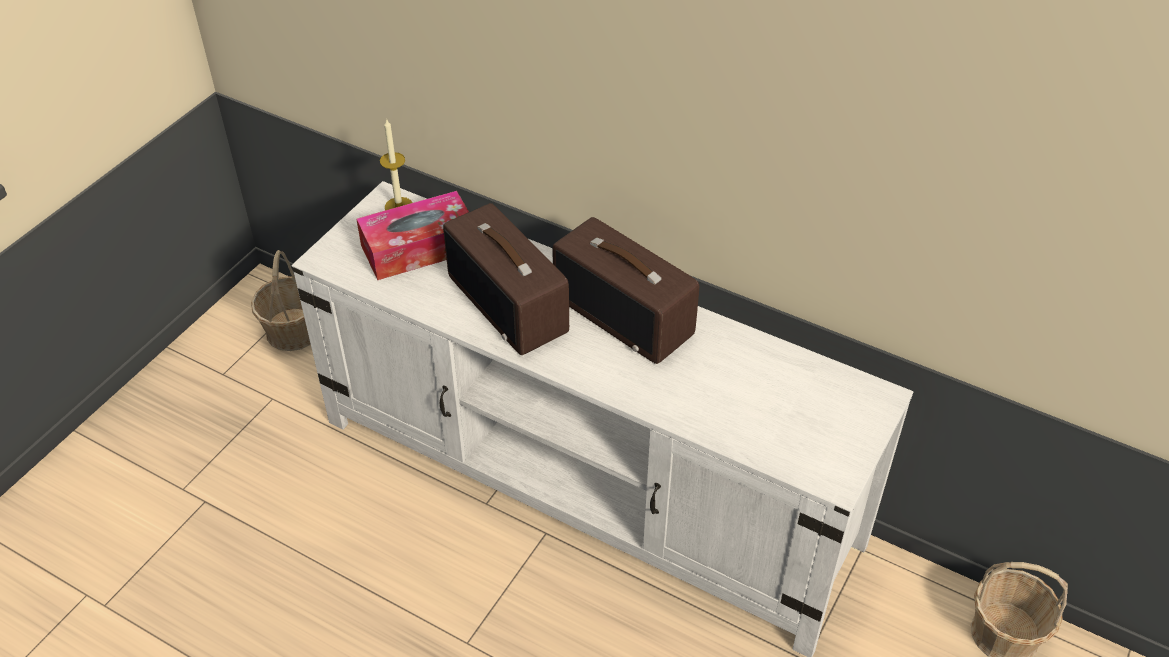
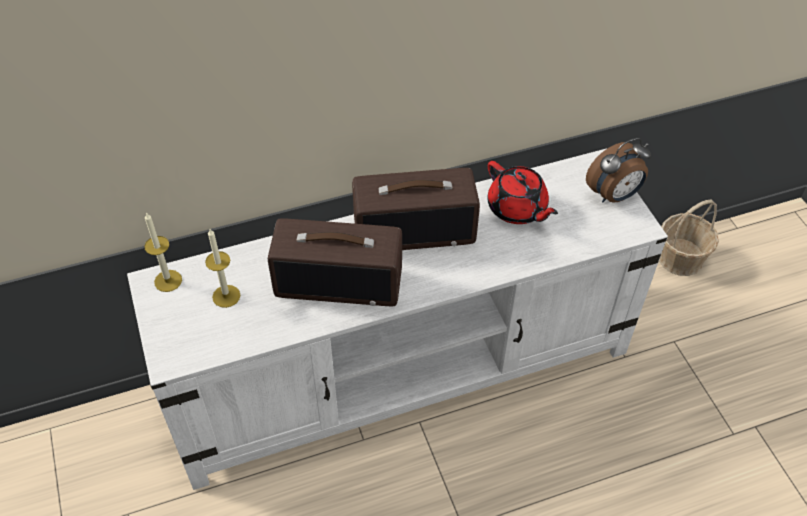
camera: 50 degrees left, 5 degrees up
(293, 330) = (76, 455): basket -> none
(419, 248) = (226, 296): tissue box -> candle
(739, 370) = (517, 209): none -> red teapot
(852, 434) = (614, 195): none -> alarm clock

